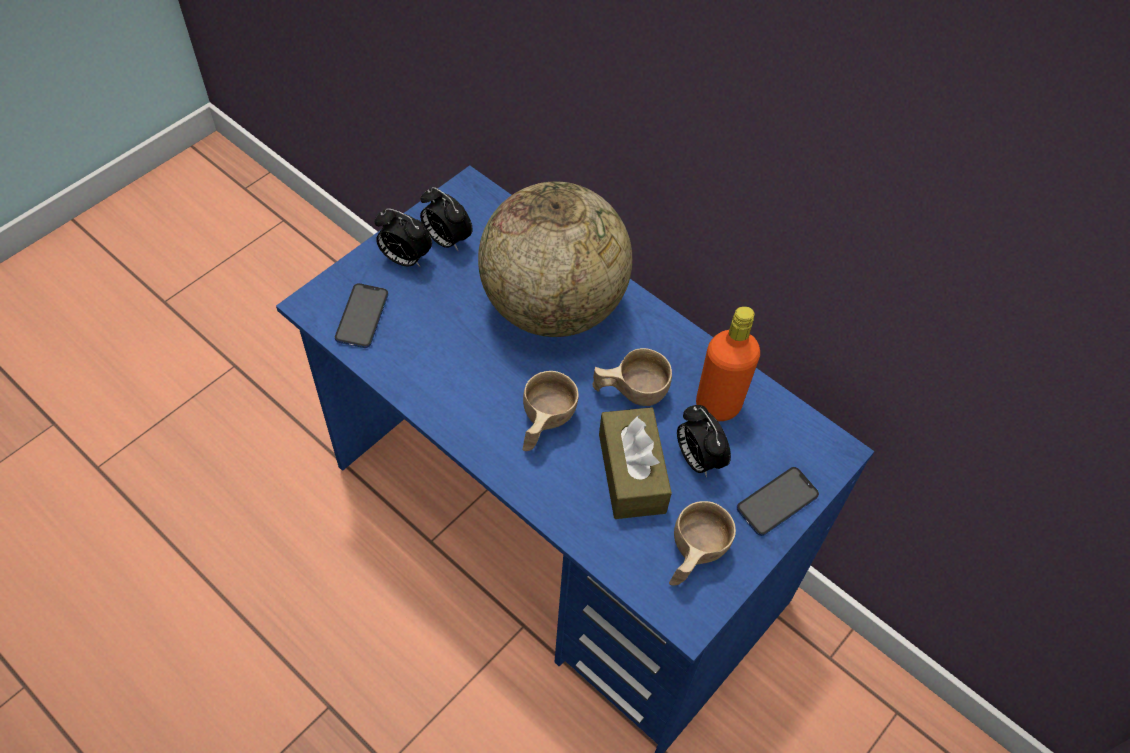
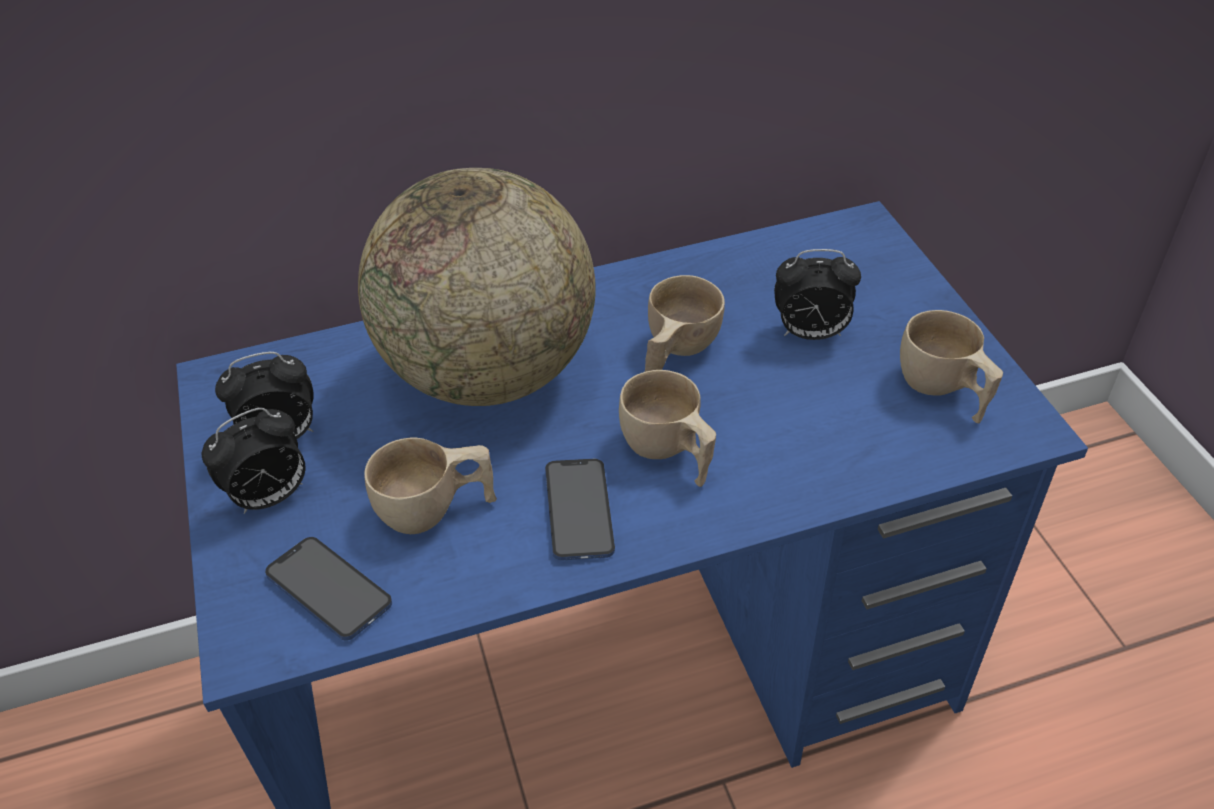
camera: 55 degrees left, 10 degrees down
(437, 334) = (436, 510): none -> beige cup
(631, 473) = (796, 397): brown tissue box -> none
(718, 405) = (746, 287): orange bottle -> none
(777, 502) = (905, 294): phone -> phone (579, 511)

